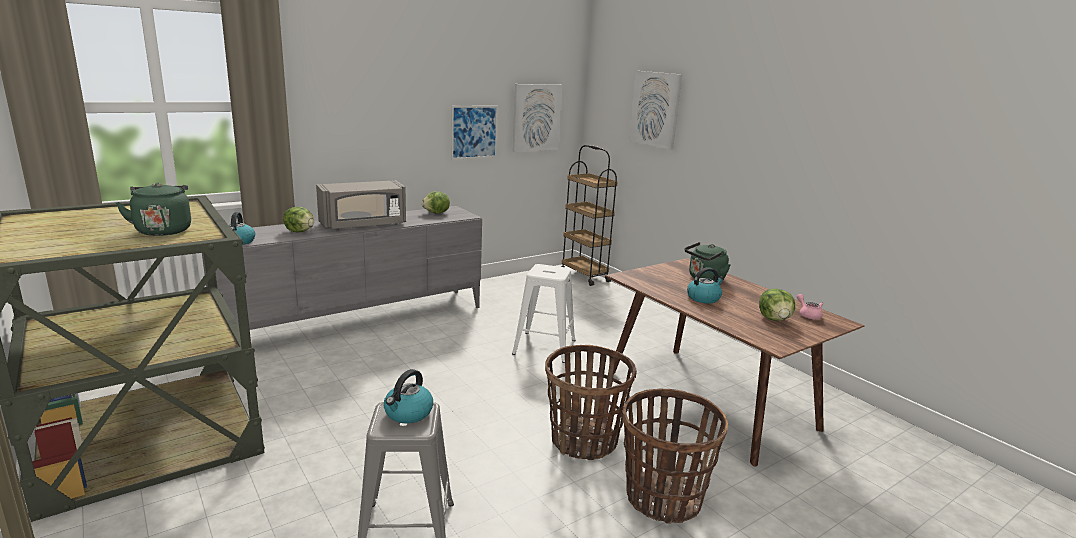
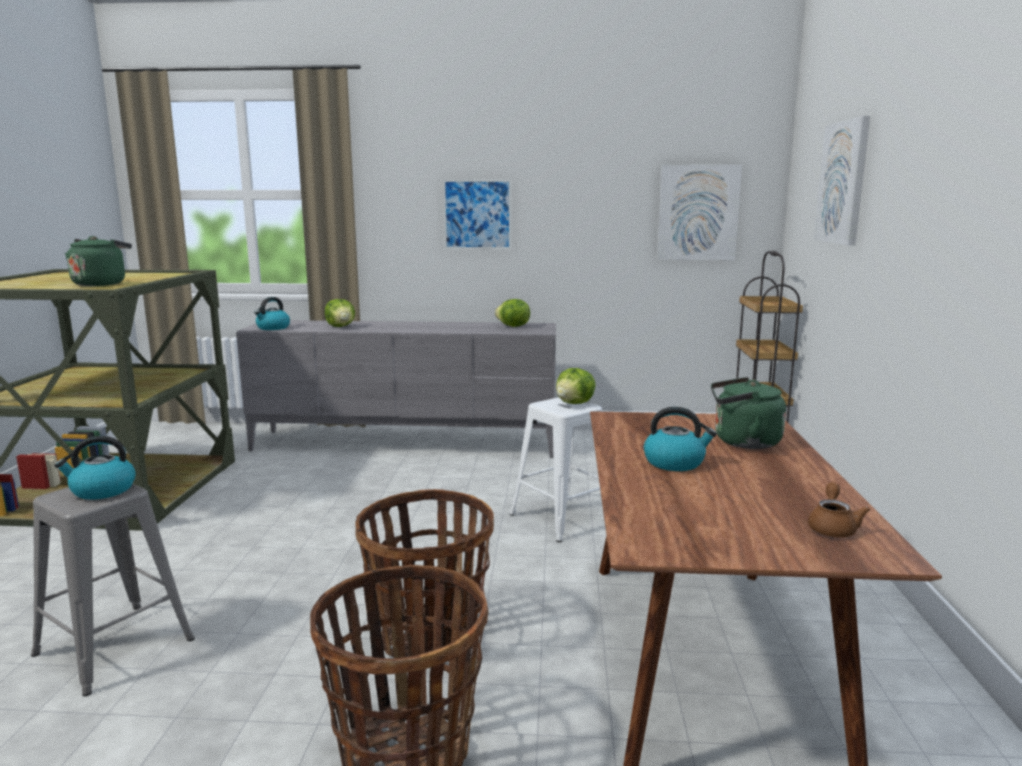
camera: 40 degrees right, 5 degrees down
(363, 225) = (410, 328): grey microwave -> none
(474, 132) = (596, 230): picture -> picture (477, 214)
(775, 319) = (739, 516): lettuce -> lettuce (575, 403)
(808, 315) = (833, 527): pink teapot -> brown teapot

